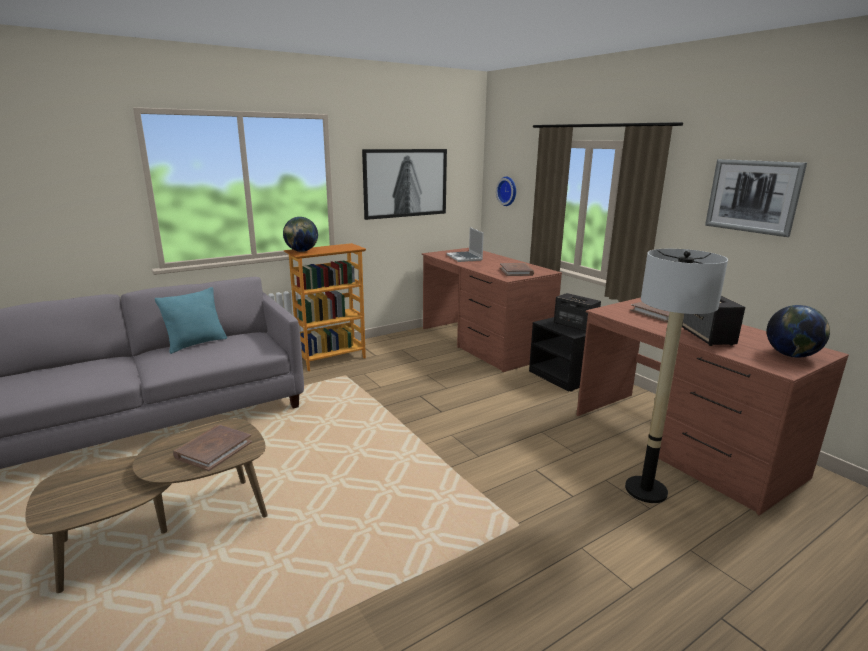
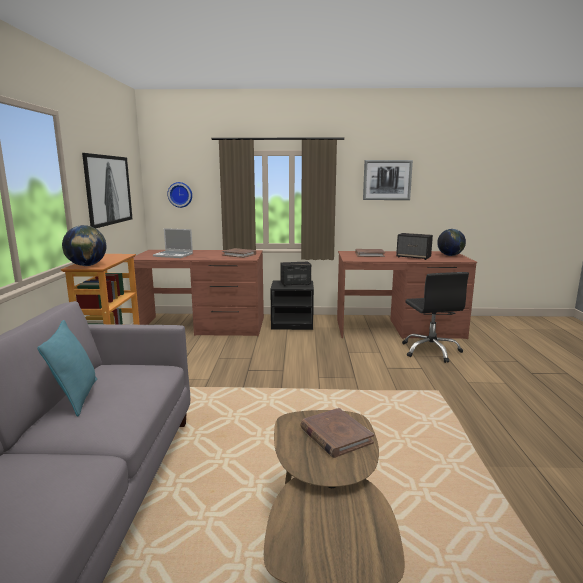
camera: 55 degrees left, 5 degrees down
(645, 490) = (431, 351): floor lamp -> black office chair

